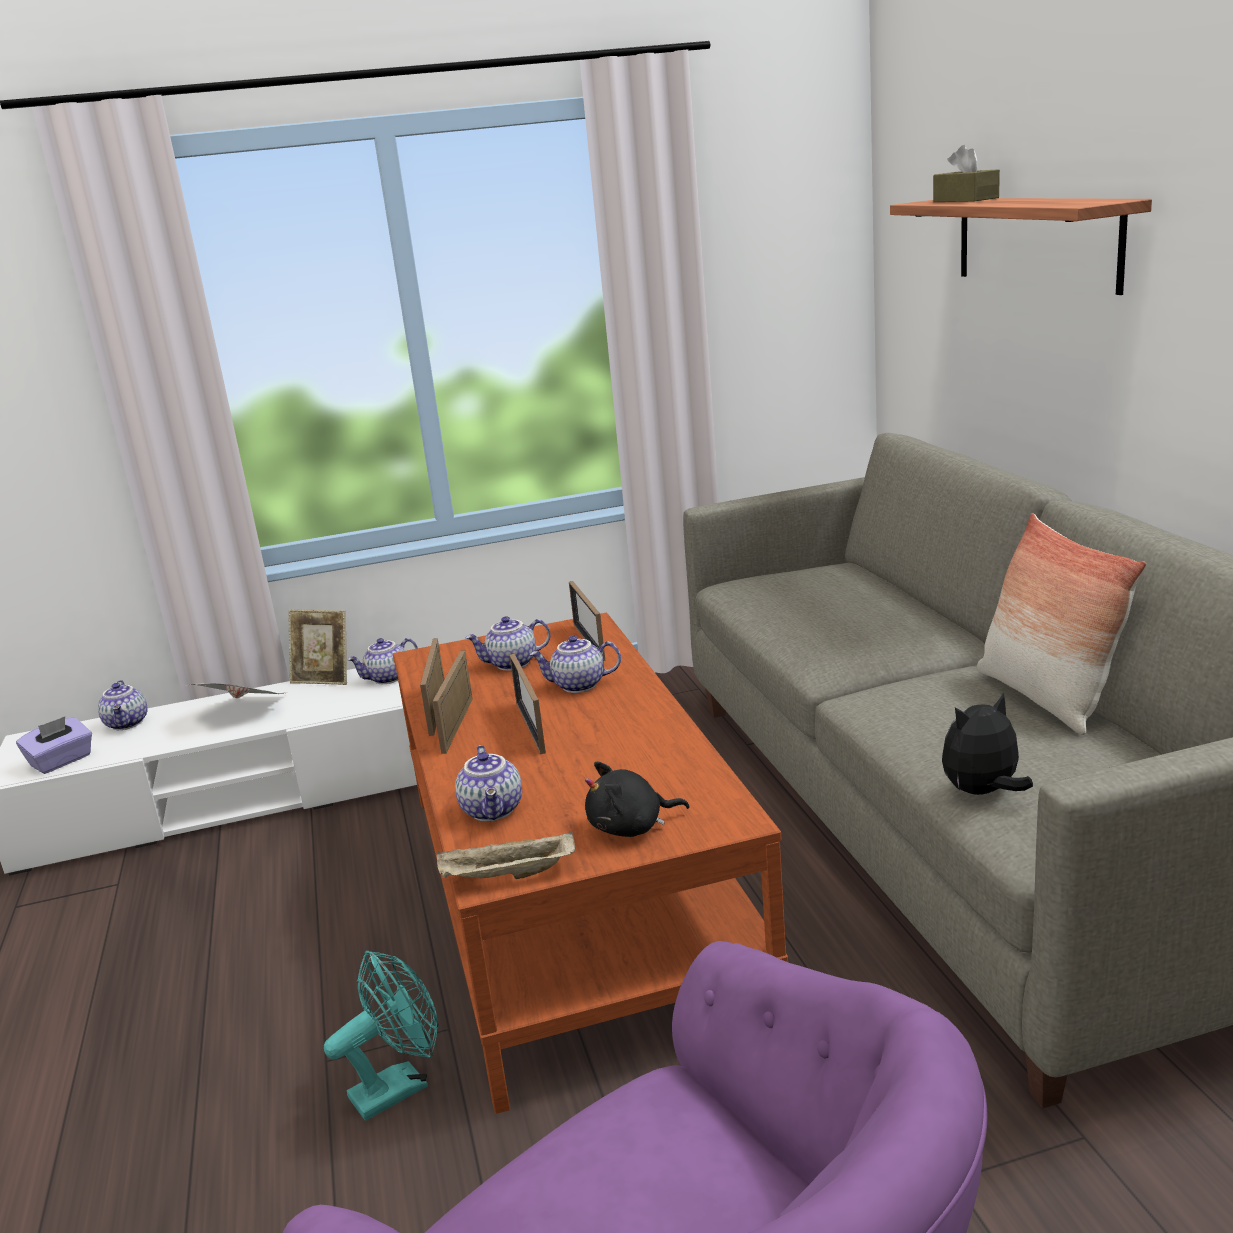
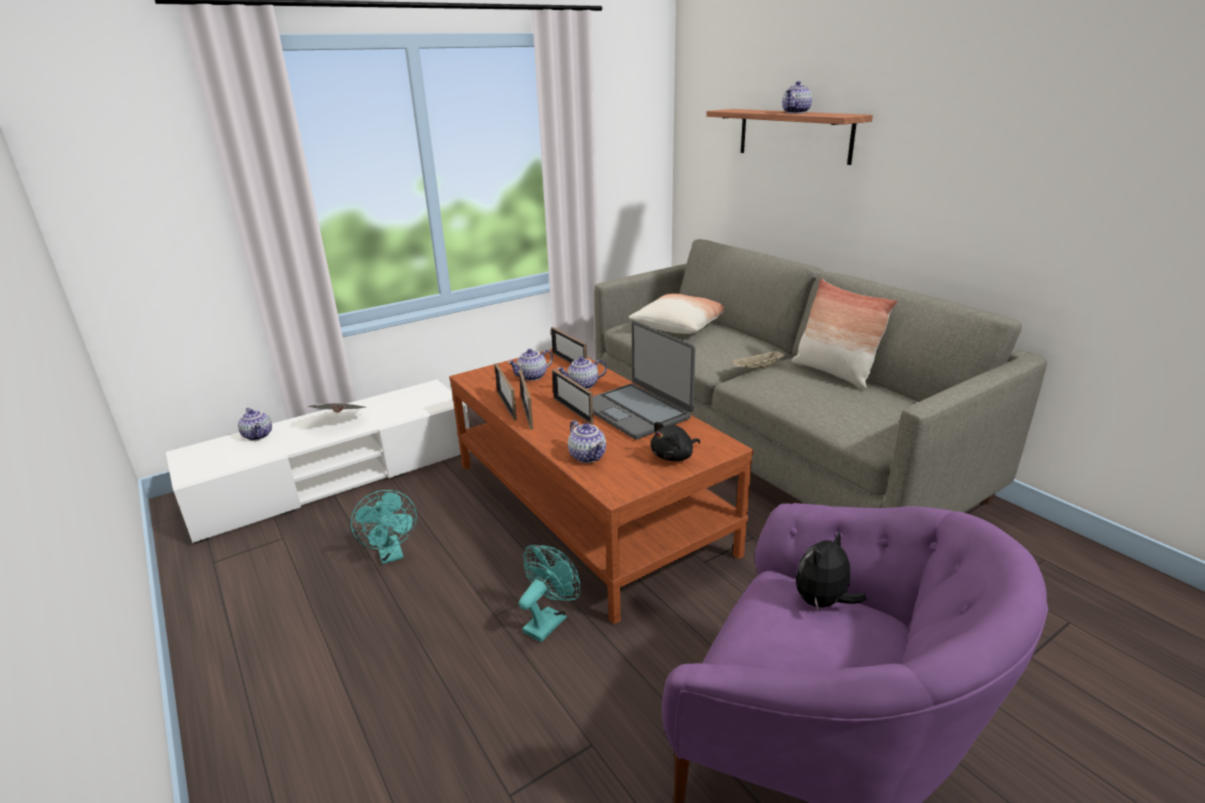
camera: 20 degrees left, 5 degrees up
(62, 761) = (226, 463): purple tissue box -> none
(240, 933) = (391, 555): none -> turquoise fan
(324, 679) = (382, 397): picture frame -> none
(387, 678) = (426, 394): teapot -> teapot (796, 112)
(507, 876) = (625, 489): beige tray -> beige tray (757, 368)
(629, 739) = (636, 411): none -> laptop
(821, 589) = (680, 326): none -> pillow
(965, 200) = (752, 110): brown tissue box -> none
(983, 793) = (837, 420): plush toy -> plush toy (823, 602)

